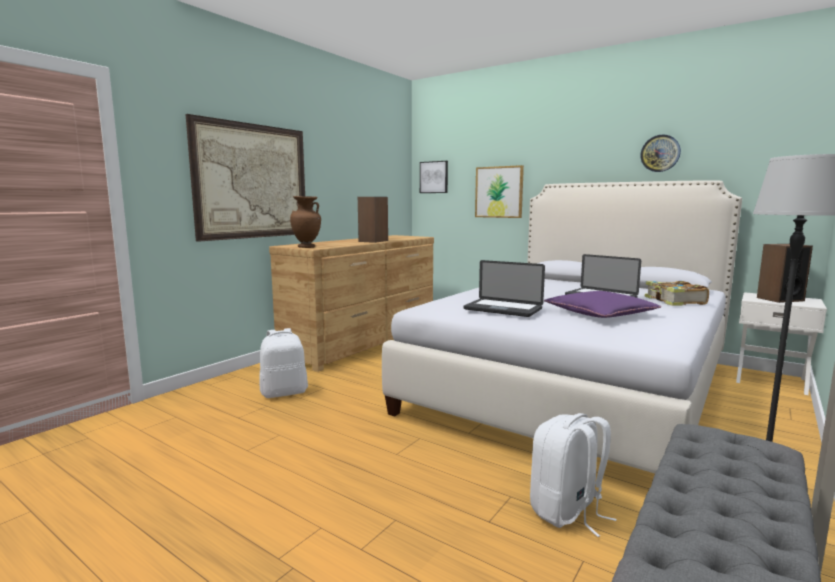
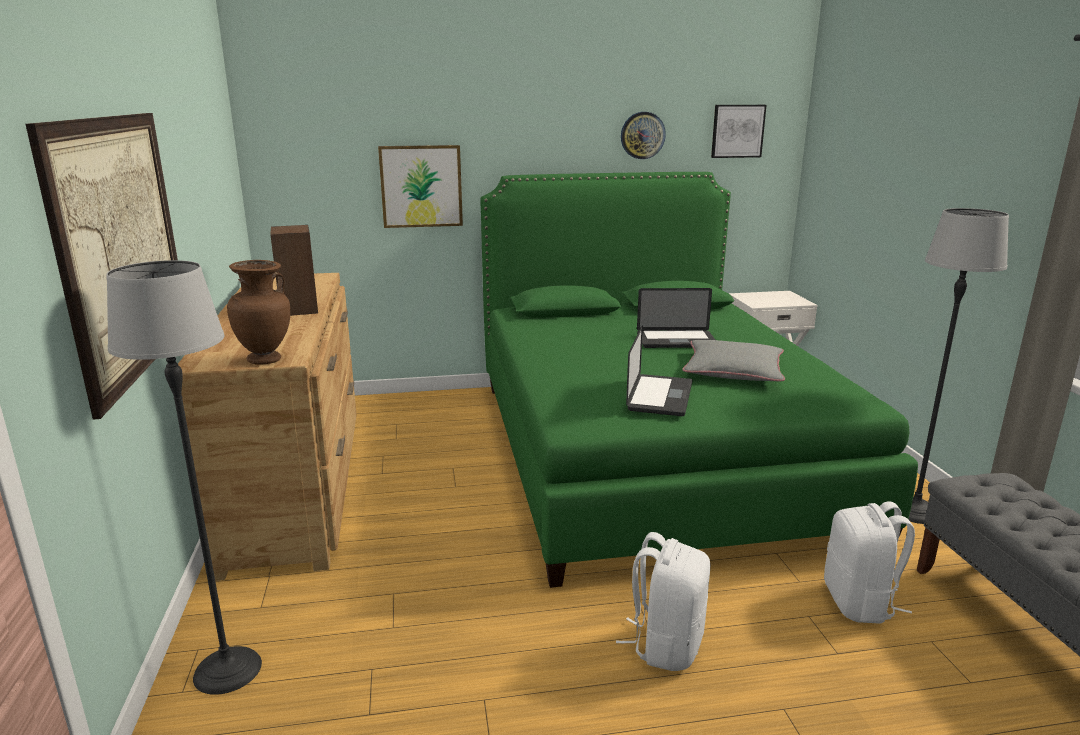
camera: 45 degrees left, 10 degrees up
(230, 385) = (228, 670): none -> floor lamp
(284, 392) = (351, 631): white backpack -> white backpack (666, 644)
(434, 177) = (291, 161): picture -> picture (737, 131)
(503, 309) = (660, 396): laptop -> laptop turned 60 degrees counterclockwise
(573, 386) = (648, 453): white bed -> green bed
(600, 313) = (733, 370): purple pillow -> grey pillow
(674, 301) = (737, 329): book -> none
(779, 299) = (770, 299): speaker -> none

